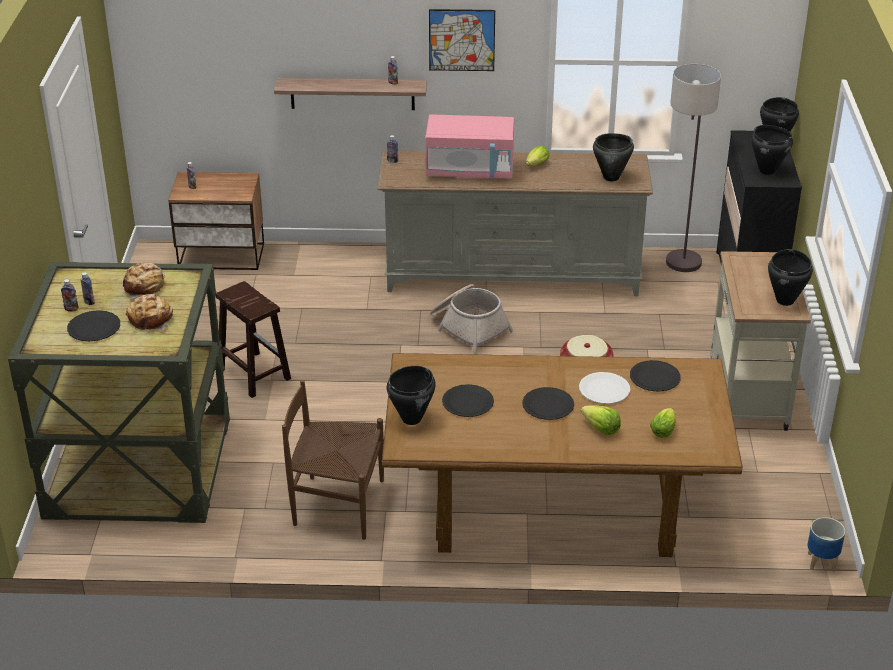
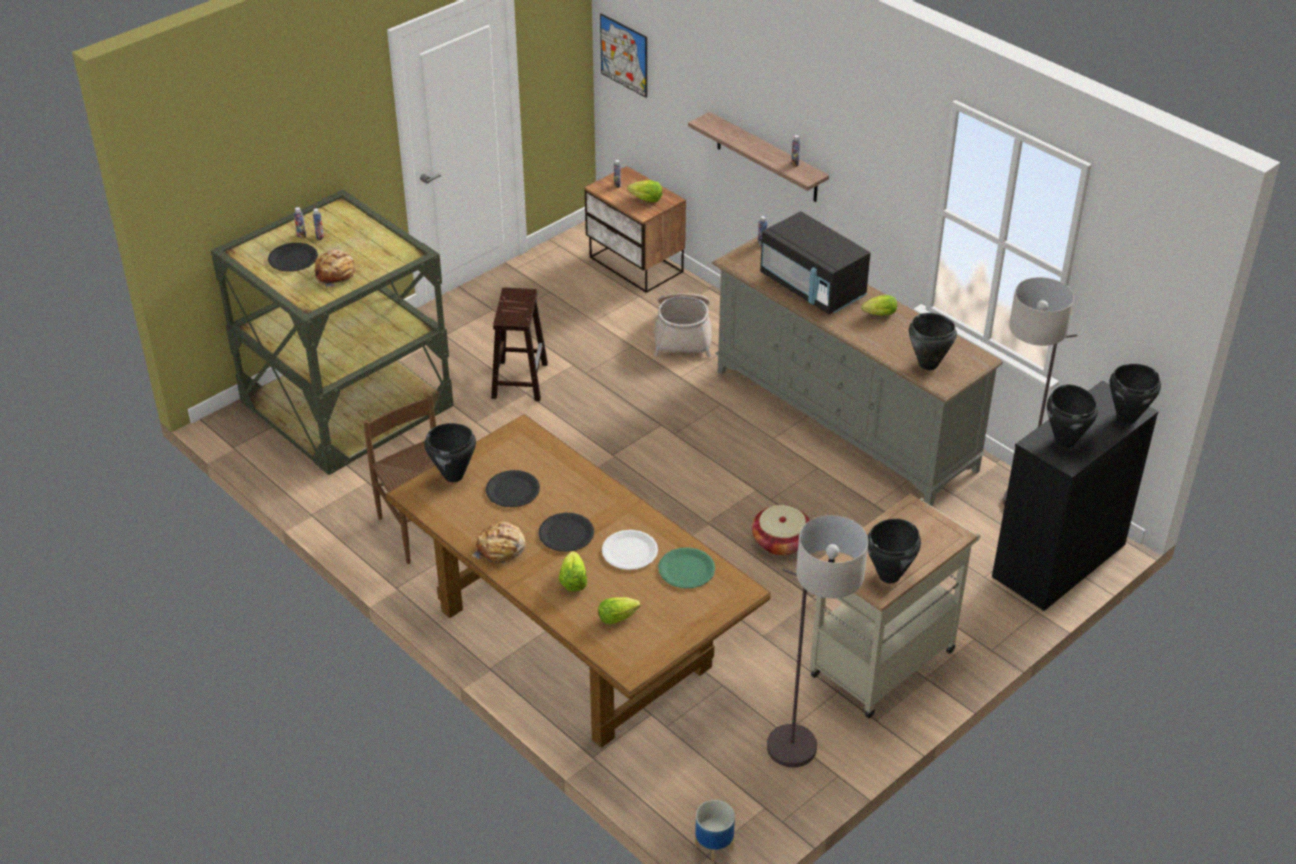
camera: 45 degrees right, 5 degrees up
(145, 287) = (370, 245): bread -> bread (501, 549)
(230, 186) = (646, 200): none -> lettuce
(461, 40) = (863, 147): picture -> picture (624, 55)
(468, 327) = (737, 443): basket -> basket (683, 334)
(470, 170) = (812, 287): pink microwave -> black microwave
(654, 377) = (686, 569): black plate -> green plate
(785, 474) = (805, 753): none -> grey floor lamp

